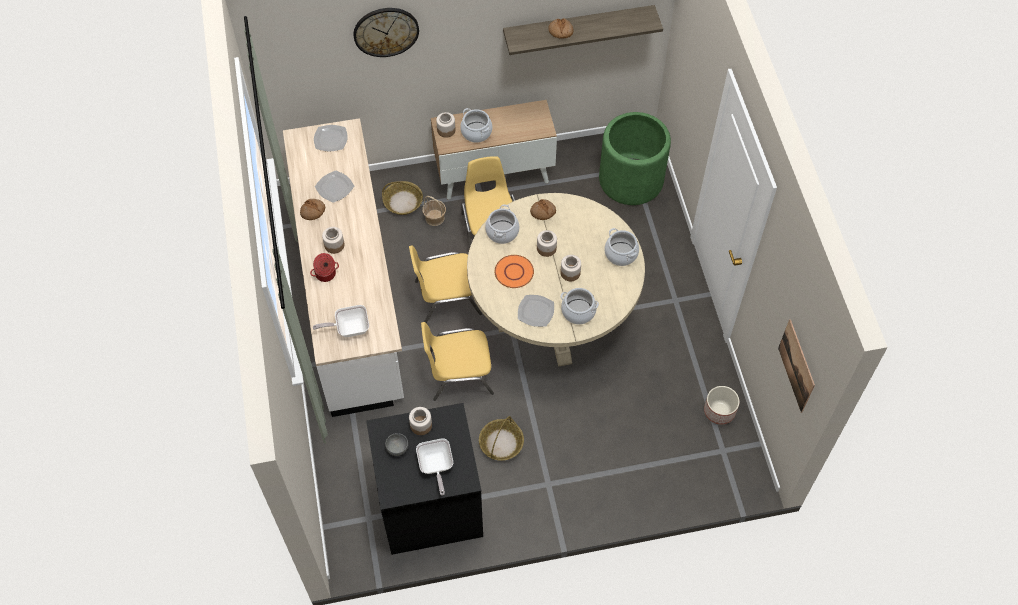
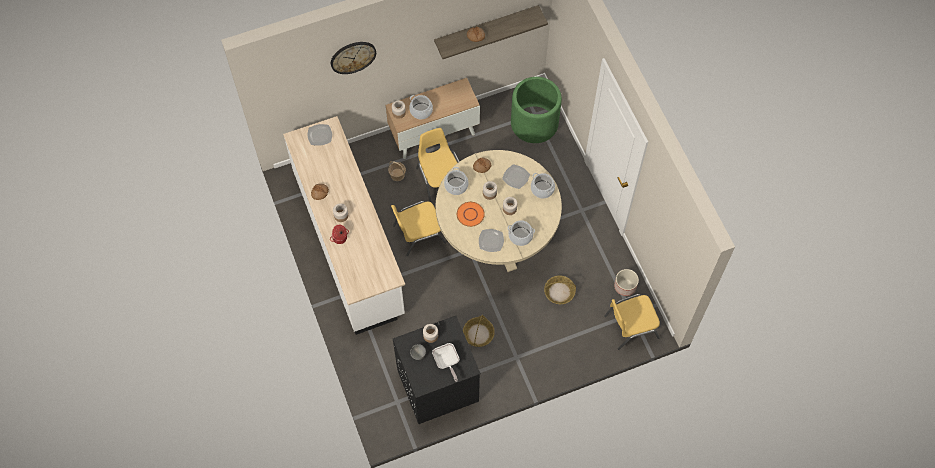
camera: 10 degrees left, 5 degrees up
(334, 187) = (331, 172): plate -> plate (515, 177)
(349, 328) = (365, 275): frying pan -> none
(403, 202) = (371, 166): basket -> basket (559, 292)
(458, 373) = (438, 288): yellow chair -> yellow chair (630, 326)
(796, 366) = (676, 256): picture -> none

